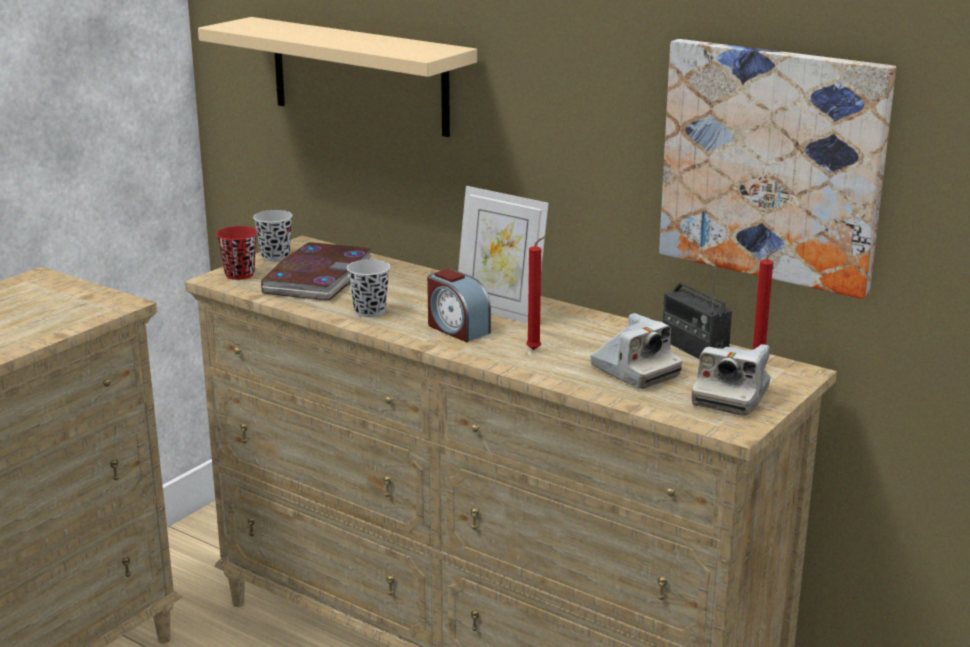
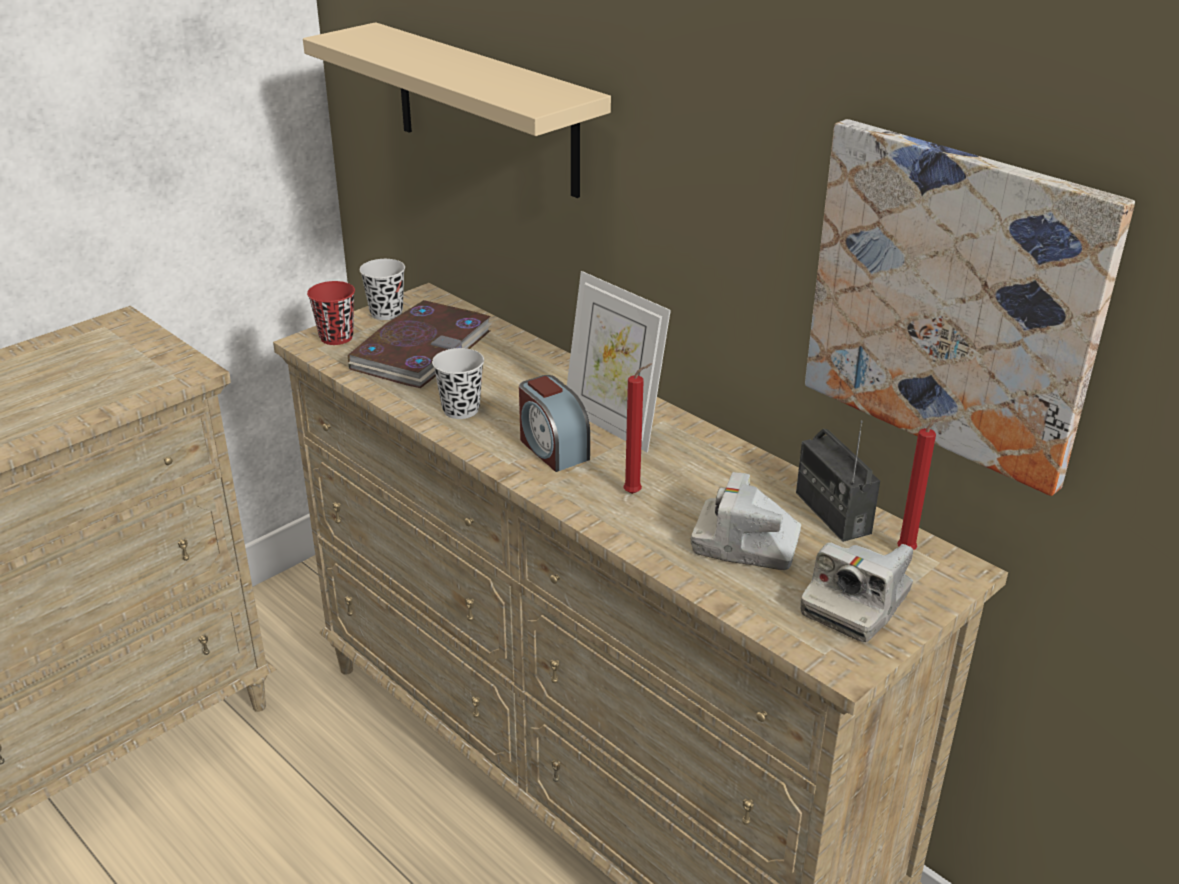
camera: 10 degrees right, 10 degrees up
(634, 371) = (745, 544): camera -> camera turned 135 degrees clockwise

